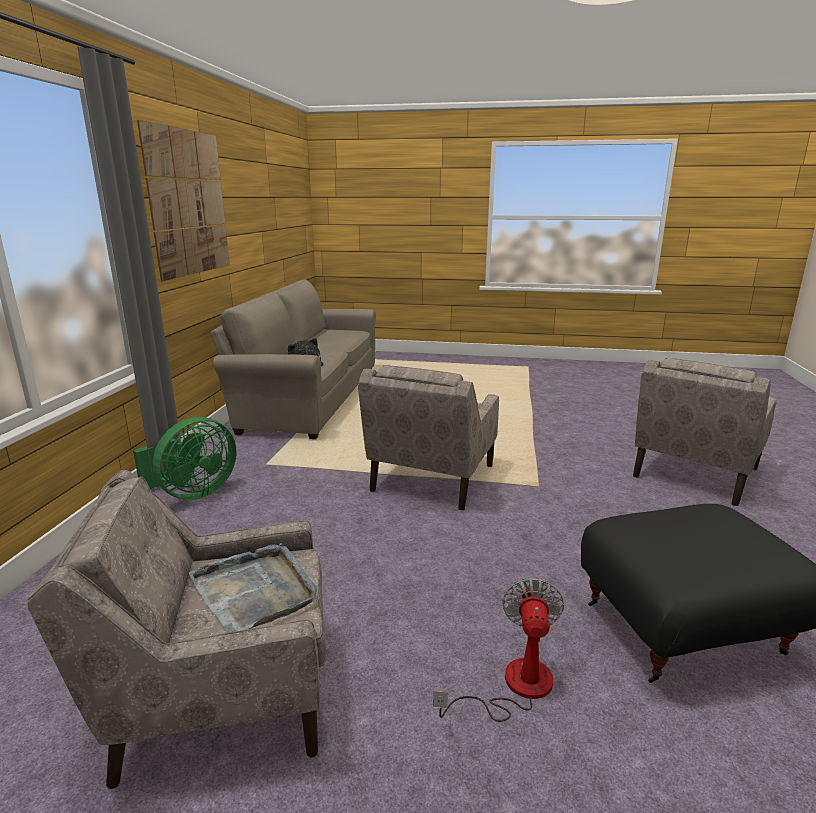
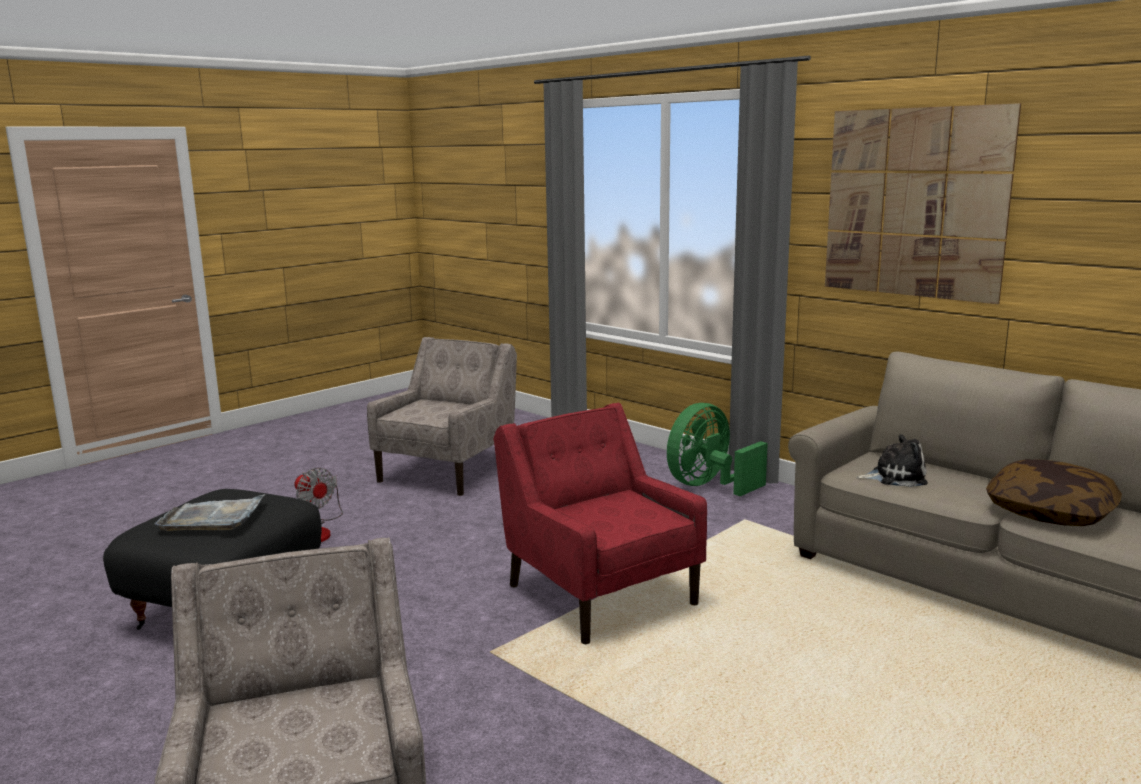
camera: 125 degrees right, 5 degrees down
(193, 493) = (708, 486): green fan -> green fan turned 60 degrees clockwise
(255, 590) = (431, 412): grey tray -> grey tray (213, 517)
(327, 345) = (1050, 512): none -> pillow
(432, 479) = (601, 593): beige armchair -> red armchair

